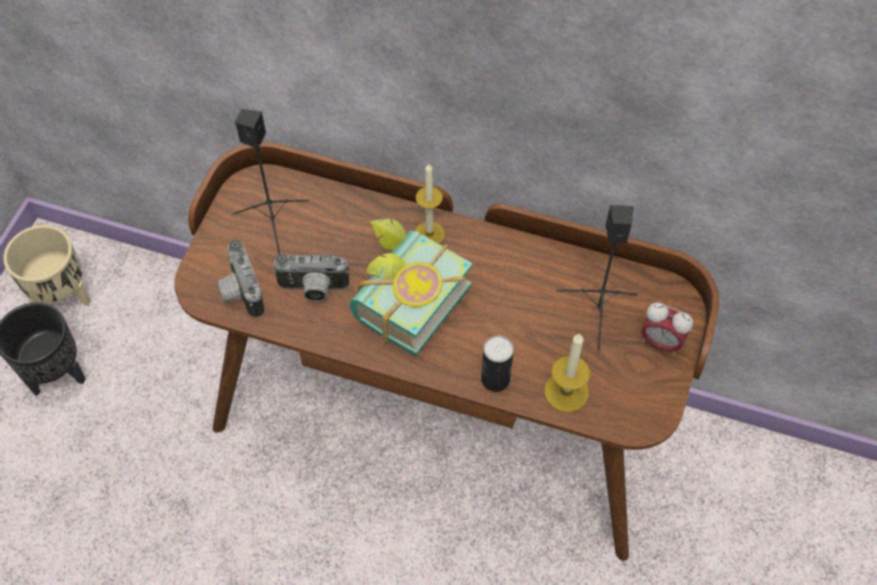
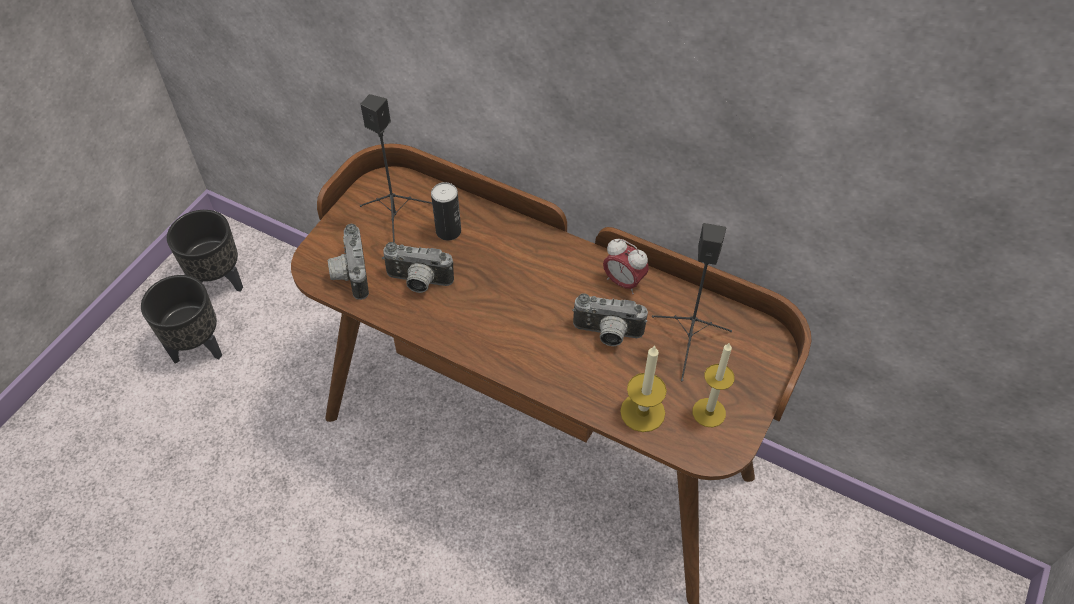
camera: 10 degrees right, 5 degrees down
(63, 298) = (220, 282): beige planter -> black planter
(402, 298) = (501, 302): book -> none
(429, 234) = (539, 248): candle -> candle (709, 412)
(495, 379) = (575, 389): can -> can (448, 231)
(516, 317) = (607, 335): none -> camera
(661, 342) = (746, 379): alarm clock -> alarm clock (623, 282)

